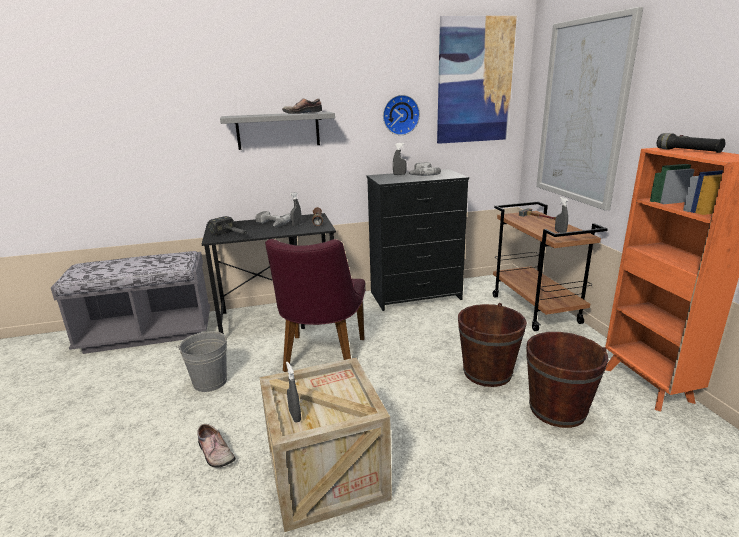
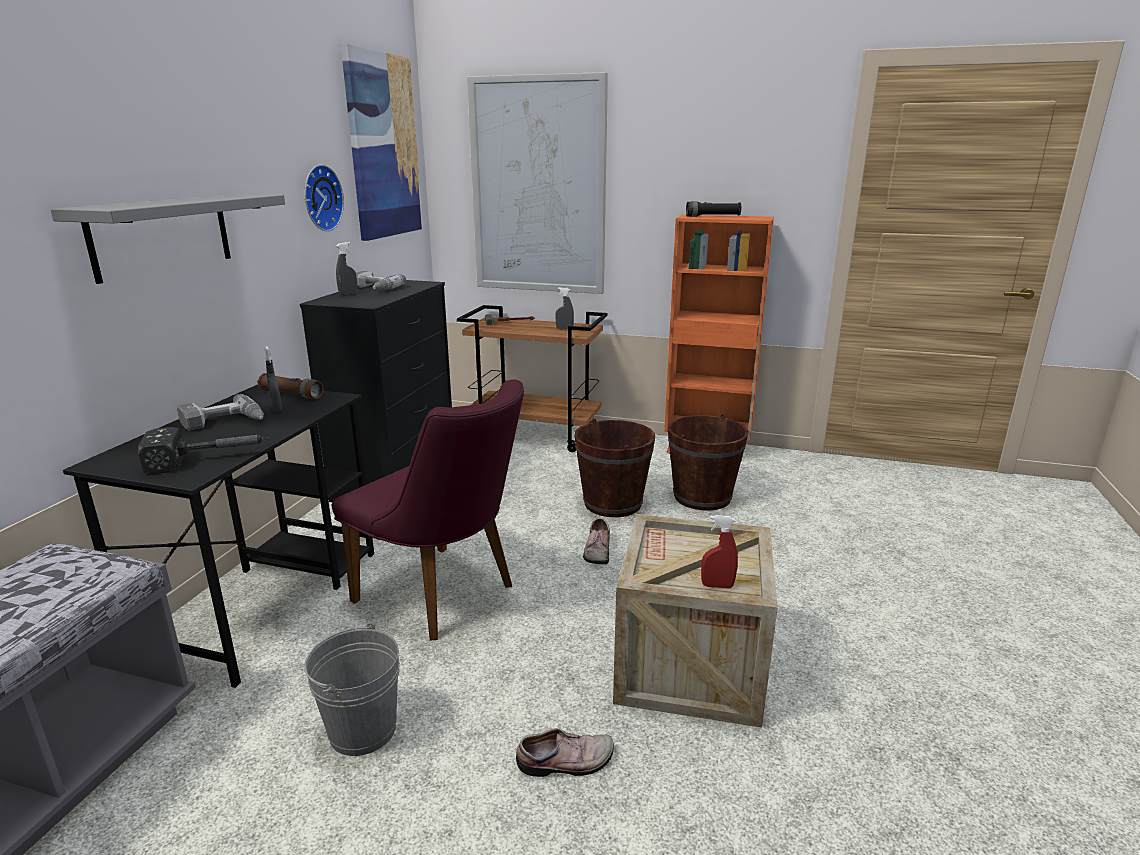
camera: 60 degrees left, 0 degrees up
(295, 416) = (717, 586): grey spray bottle -> red spray bottle
(302, 113) = (220, 197): shoe -> shoe (596, 550)

